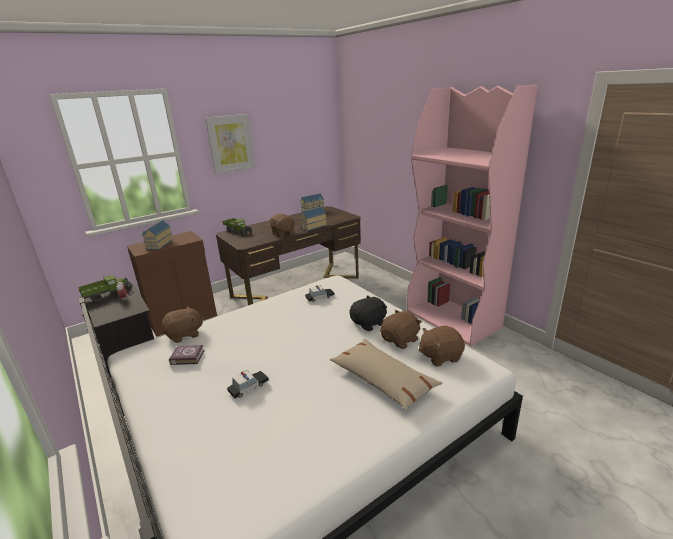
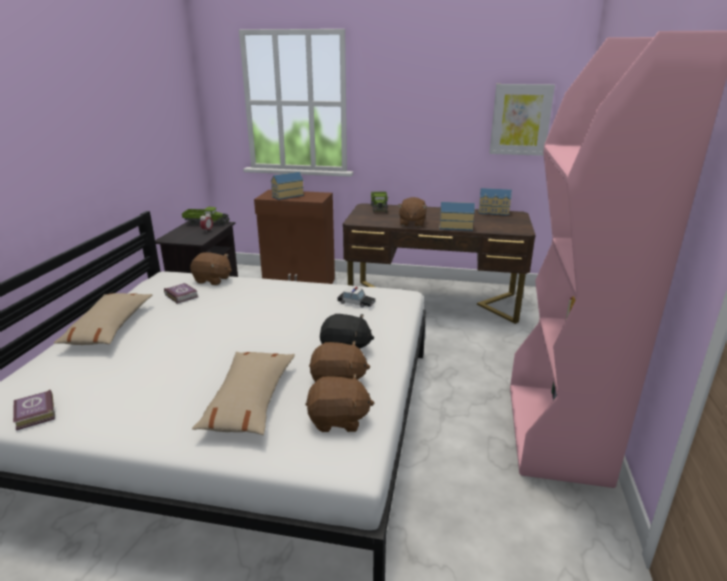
camera: 45 degrees right, 0 degrees up
(174, 414) = (109, 328): none -> beige pillow
(230, 143) = (407, 101): picture -> picture (520, 120)
(249, 387) = (168, 339): toy car -> none
(266, 501) = (34, 414): none -> book
(440, 356) = (338, 420): brown plush toy -> brown plush toy turned 150 degrees clockwise

